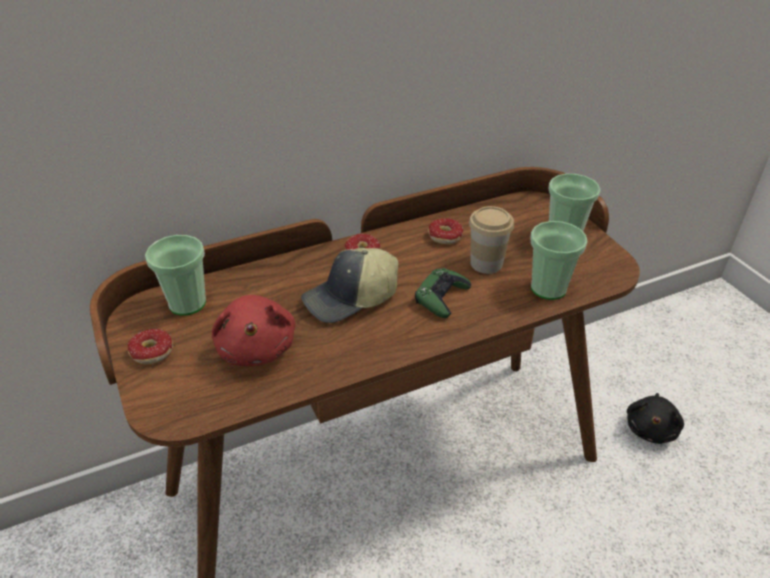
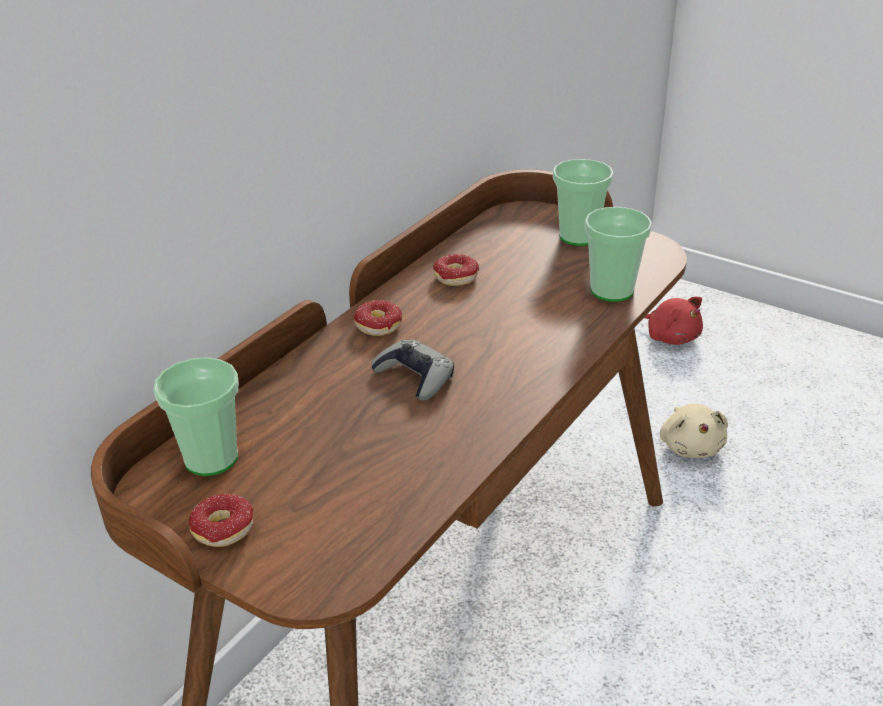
camera: 30 degrees left, 5 degrees down
(257, 347) = (355, 468): red plush toy -> red plush toy (670, 336)
(351, 299) = (415, 376): cap -> grey game controller
(441, 297) = (513, 338): green game controller -> none
(486, 263) = (526, 289): cup -> none
(651, 428) = (691, 446): black plush toy -> beige plush toy

